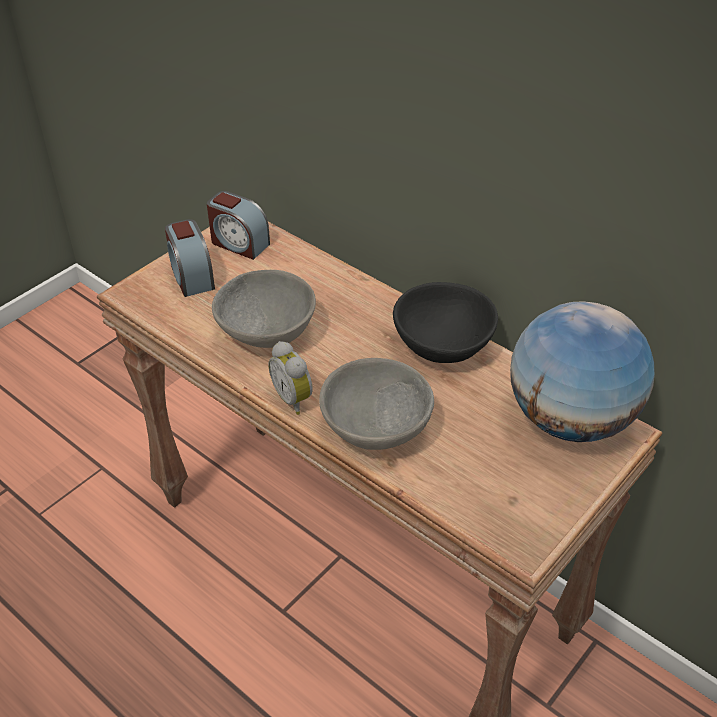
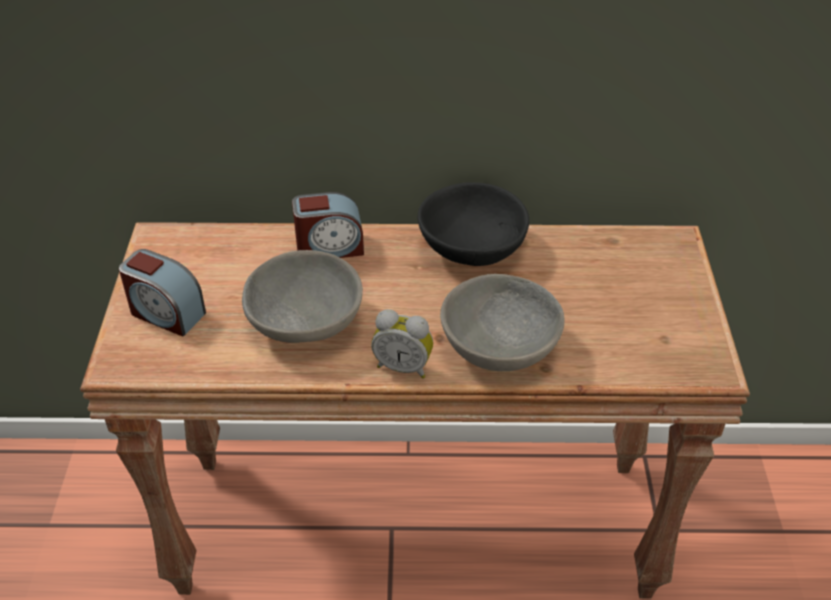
camera: 40 degrees left, 0 degrees up
(239, 243) = (178, 257): alarm clock -> alarm clock (329, 247)
(569, 419) = (631, 253): globe -> none

